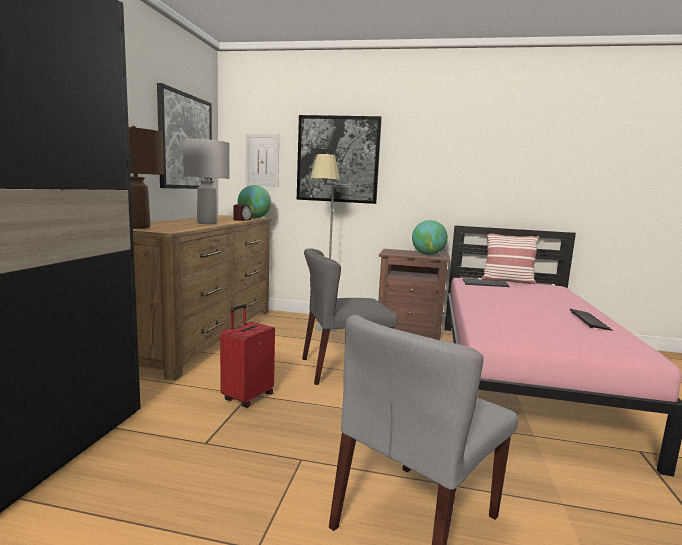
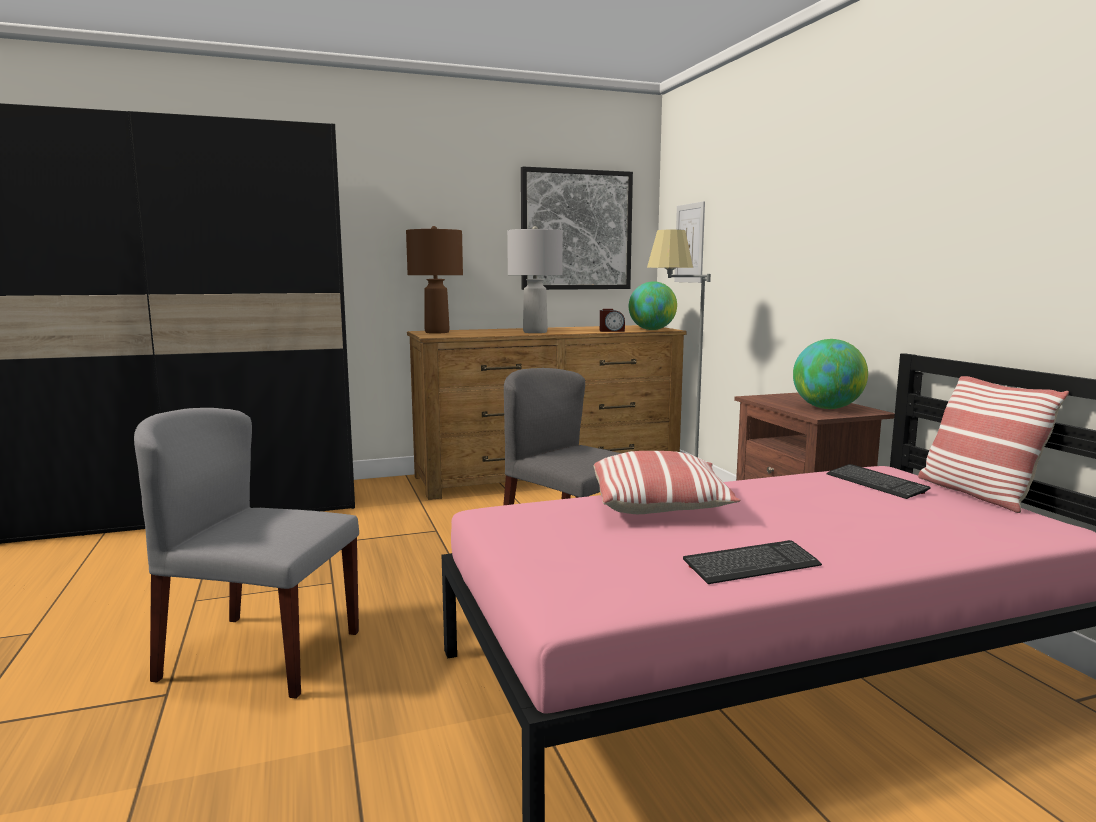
camera: 60 degrees right, 0 degrees up
(247, 397) = (429, 531): red suitcase -> none
(338, 159) = (759, 232): picture -> none
(496, 312) = (660, 506): none -> pillow

